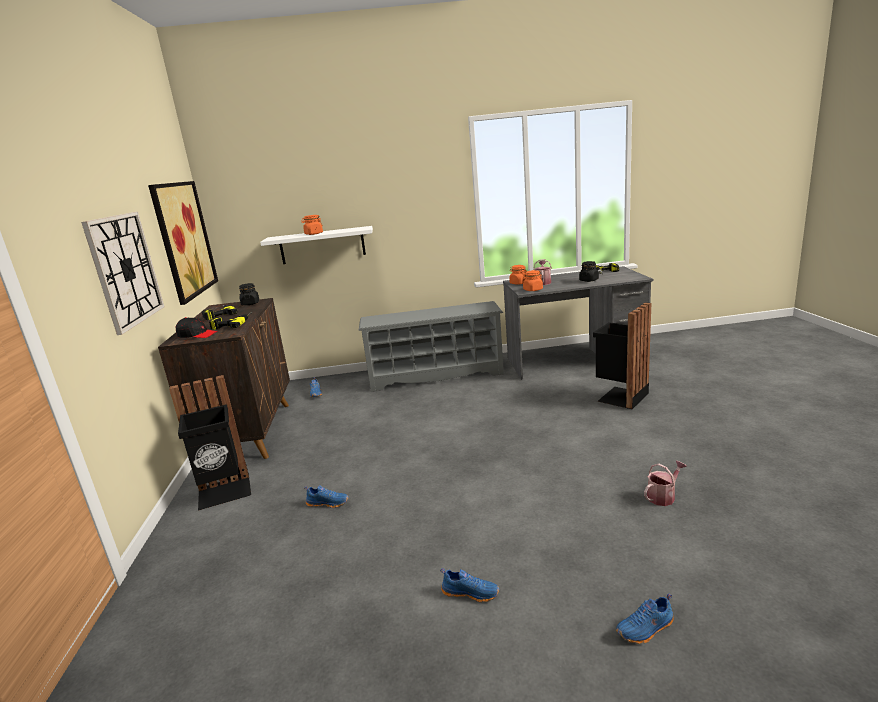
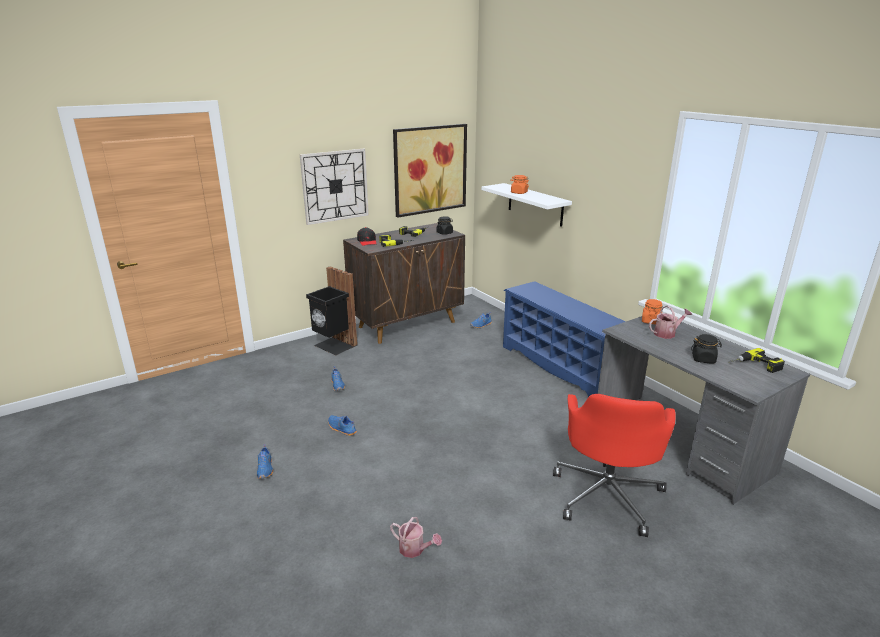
camera: 60 degrees right, 5 degrees up
(436, 375) = (561, 367): grey shoe rack -> blue shoe rack
(533, 290) = (629, 333): orange jar -> none
(620, 397) = (607, 494): black trash can -> red office chair
(646, 629) = (246, 556): blue shoe -> blue shoe (341, 429)

